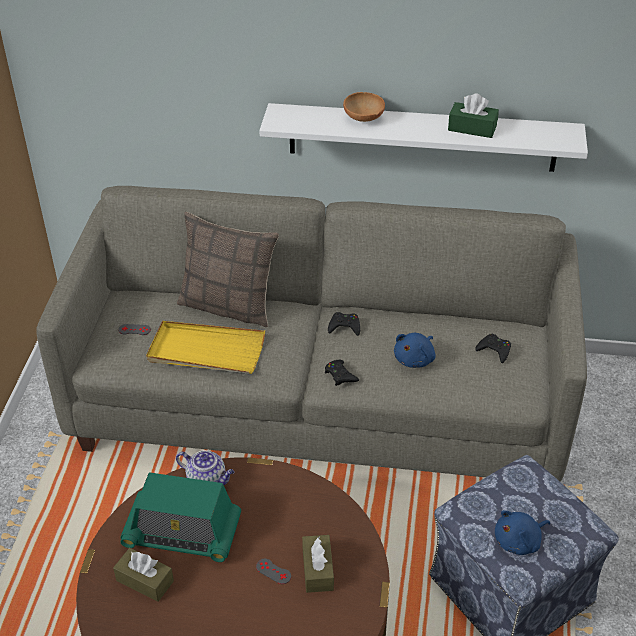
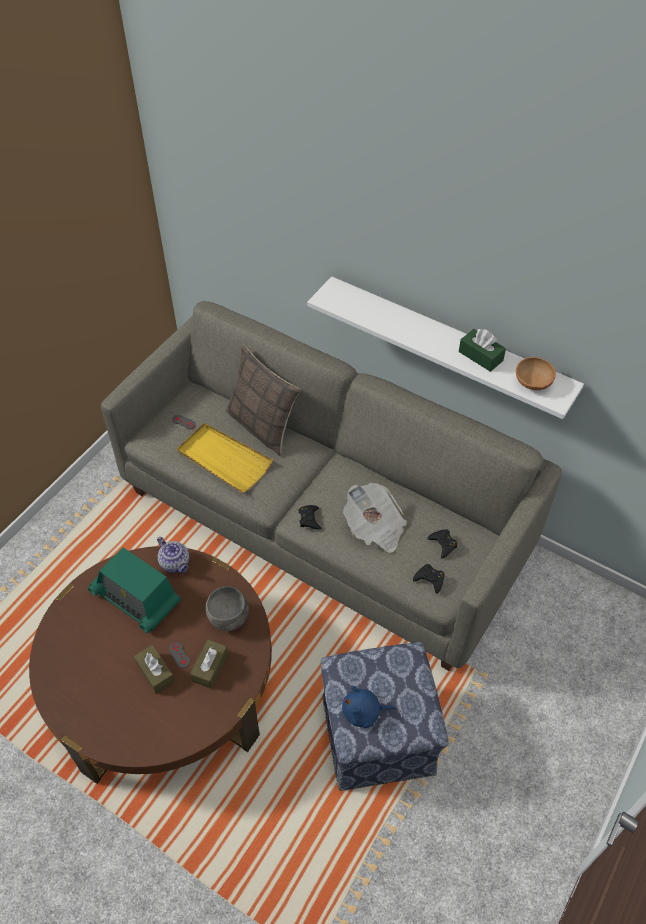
camera: 25 degrees right, 10 degrees up
(145, 580) = (92, 623): brown tissue box -> brown tissue box (155, 672)
(306, 513) = (228, 619): none -> grey bowl
(344, 327) = (338, 477): black game controller -> black game controller (430, 579)
(363, 119) = (396, 317): brown bowl -> brown bowl (532, 383)
(415, 359) = (375, 527): blue plush toy -> newspaper

